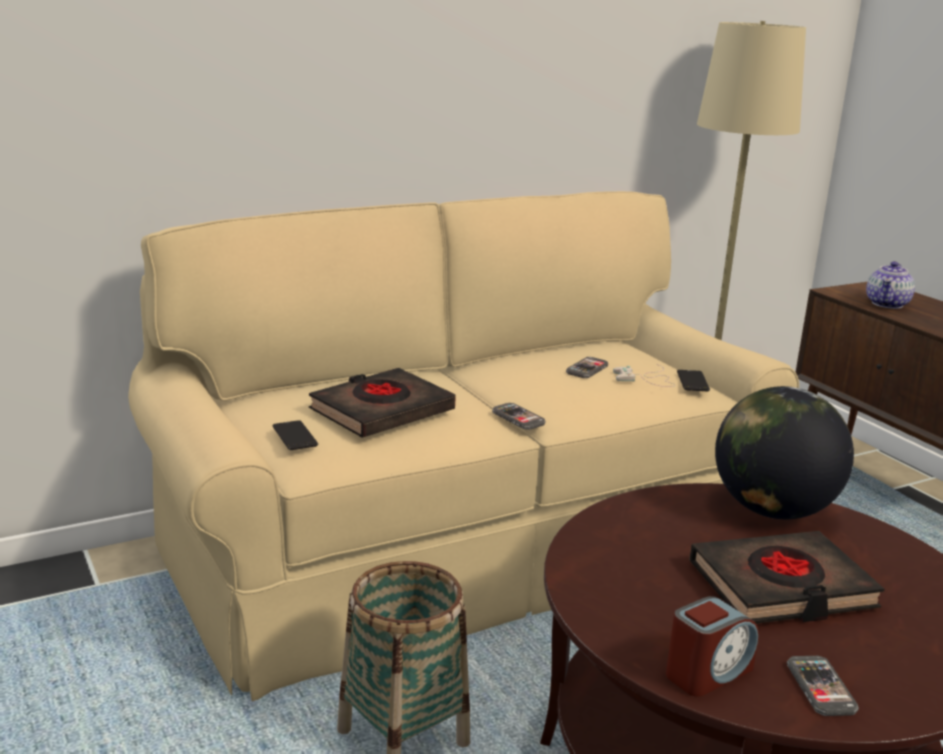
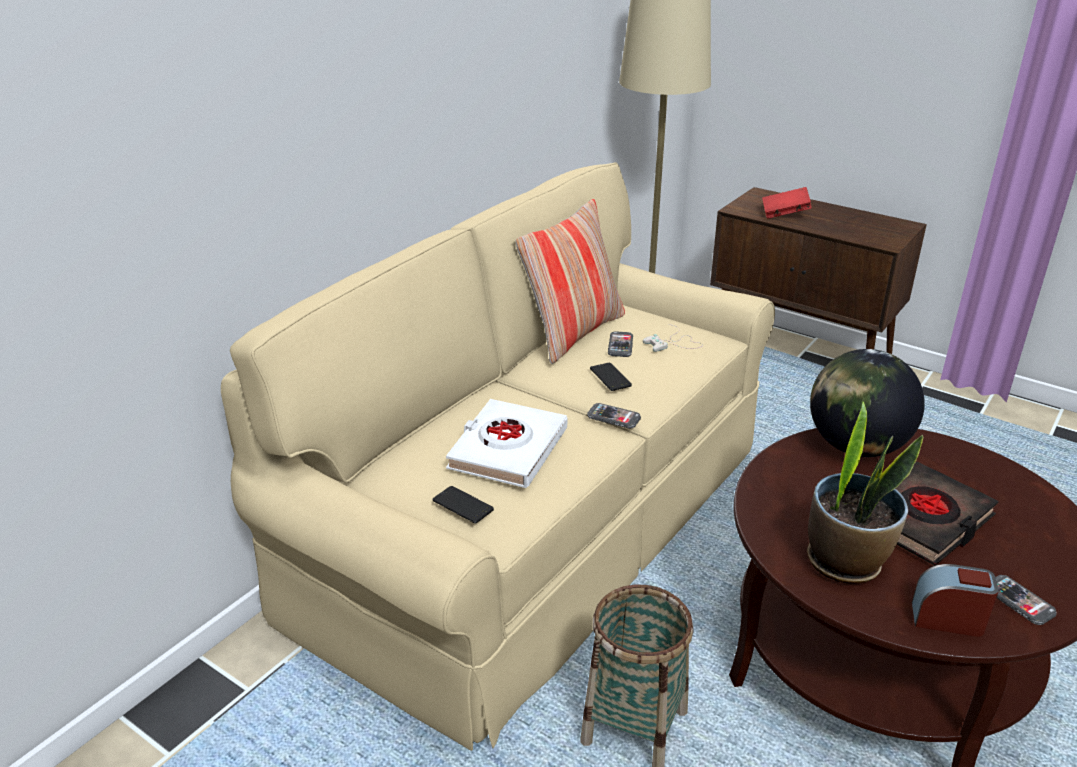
camera: 25 degrees left, 10 degrees up
(381, 411) = (507, 450): black book -> white book
(551, 352) = (573, 333): none -> pillow
(642, 592) = (845, 561): none -> potted plant
(692, 381) = (705, 333): phone -> phone (610, 377)
(707, 672) = (947, 619): alarm clock -> alarm clock turned 105 degrees counterclockwise
(887, 304) = (784, 214): teapot -> red book

